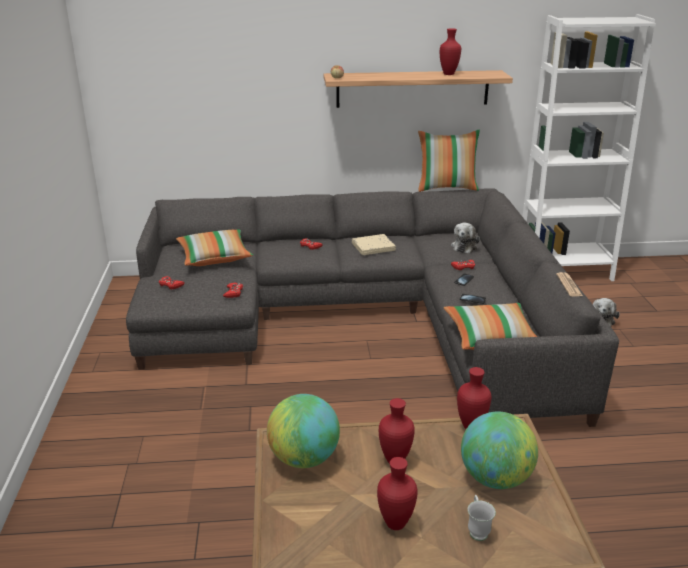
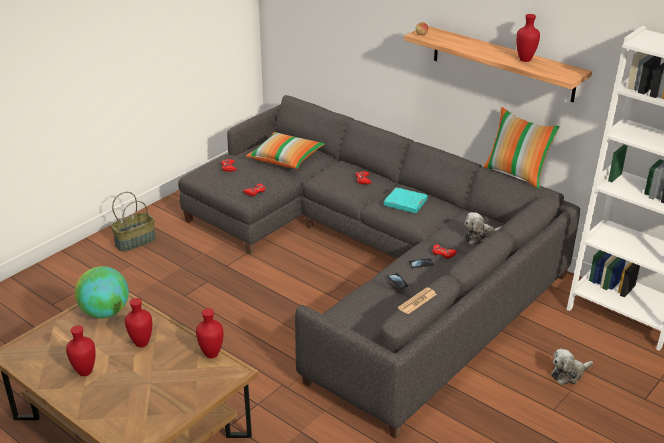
camera: 45 degrees right, 5 degrees up
(111, 413) = (135, 241): none -> basket
(373, 247) = (405, 203): beige book -> turquoise book
(477, 530) = (111, 403): white mug -> none
(491, 338) = (352, 315): pillow -> none
(495, 478) = (169, 388): globe -> none

